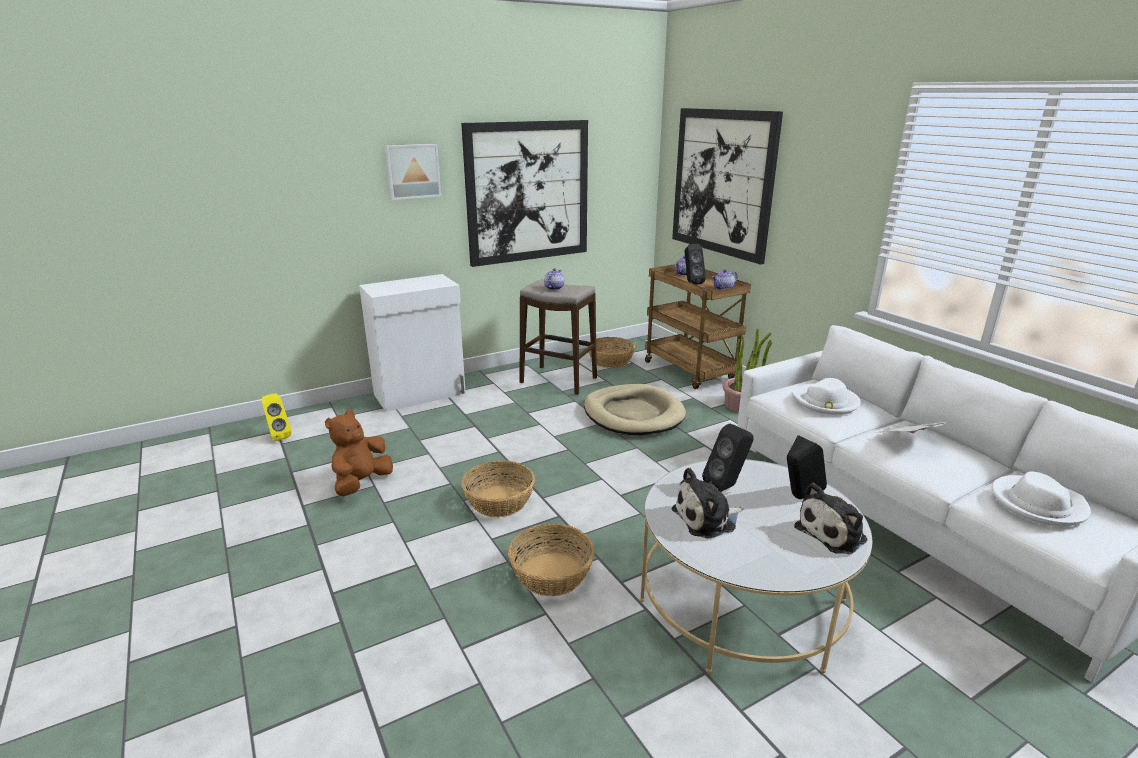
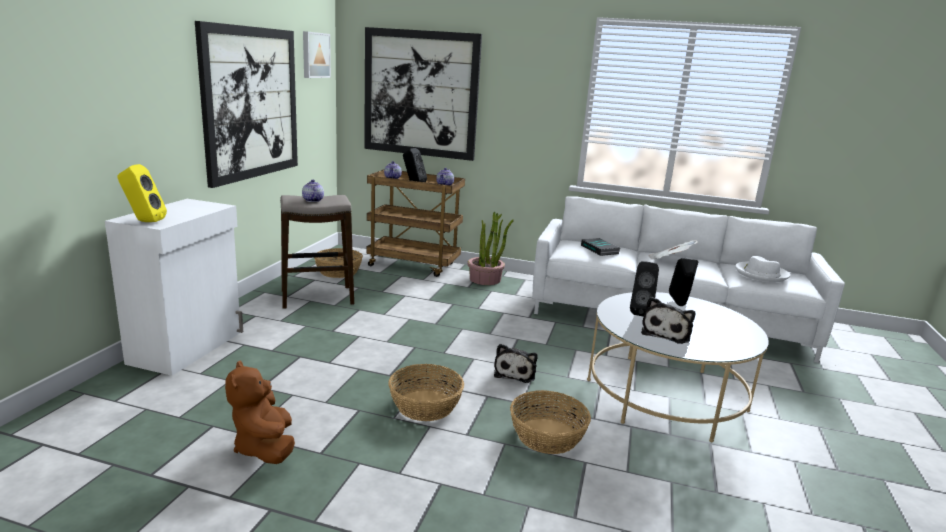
camera: 45 degrees left, 5 degrees down
(278, 436) = (56, 449): yellow speaker -> yellow speaker (143, 221)
(413, 171) = (151, 74): picture -> picture (315, 55)
(633, 414) = (421, 306): beige dog bed -> none
(825, 402) = (600, 250): white hat -> book
(834, 533) = (724, 317): plush toy -> plush toy (515, 372)

